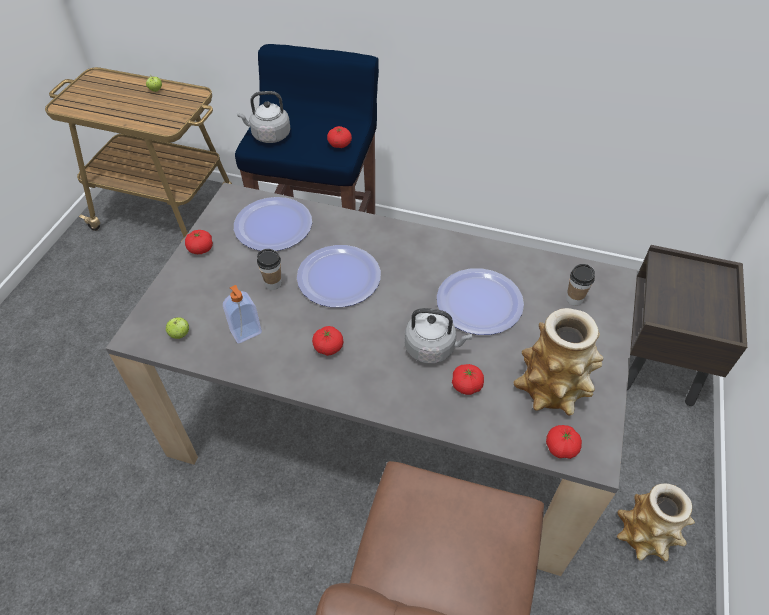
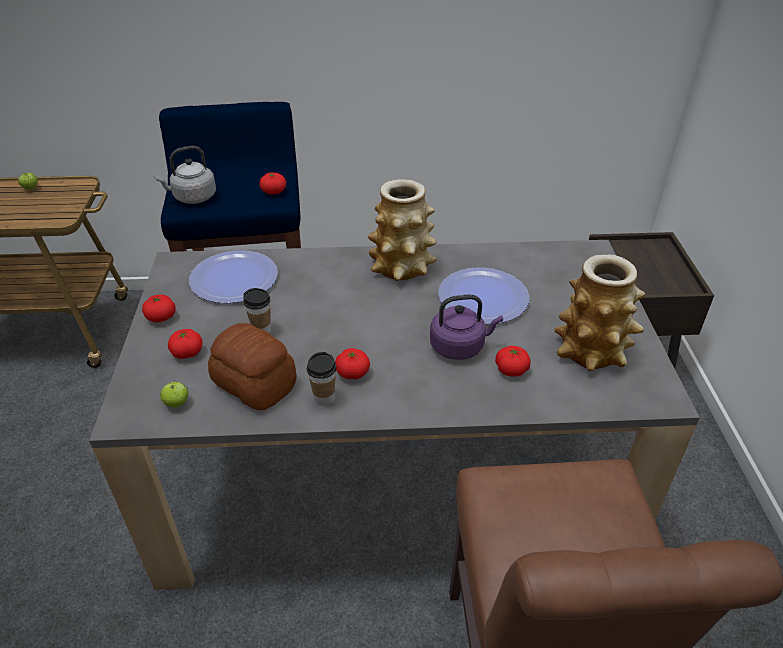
camera: 20 degrees left, 10 degrees down
(246, 333) = (255, 382): soap dispenser -> bread
(338, 277) = (330, 308): plate -> none
(432, 348) = (460, 346): grey kettle -> purple kettle
(561, 447) = (629, 398): tomato -> tomato (187, 352)
(574, 299) = (568, 275): cup -> cup (324, 398)
(644, 535) = (690, 503): vase -> vase (402, 267)

